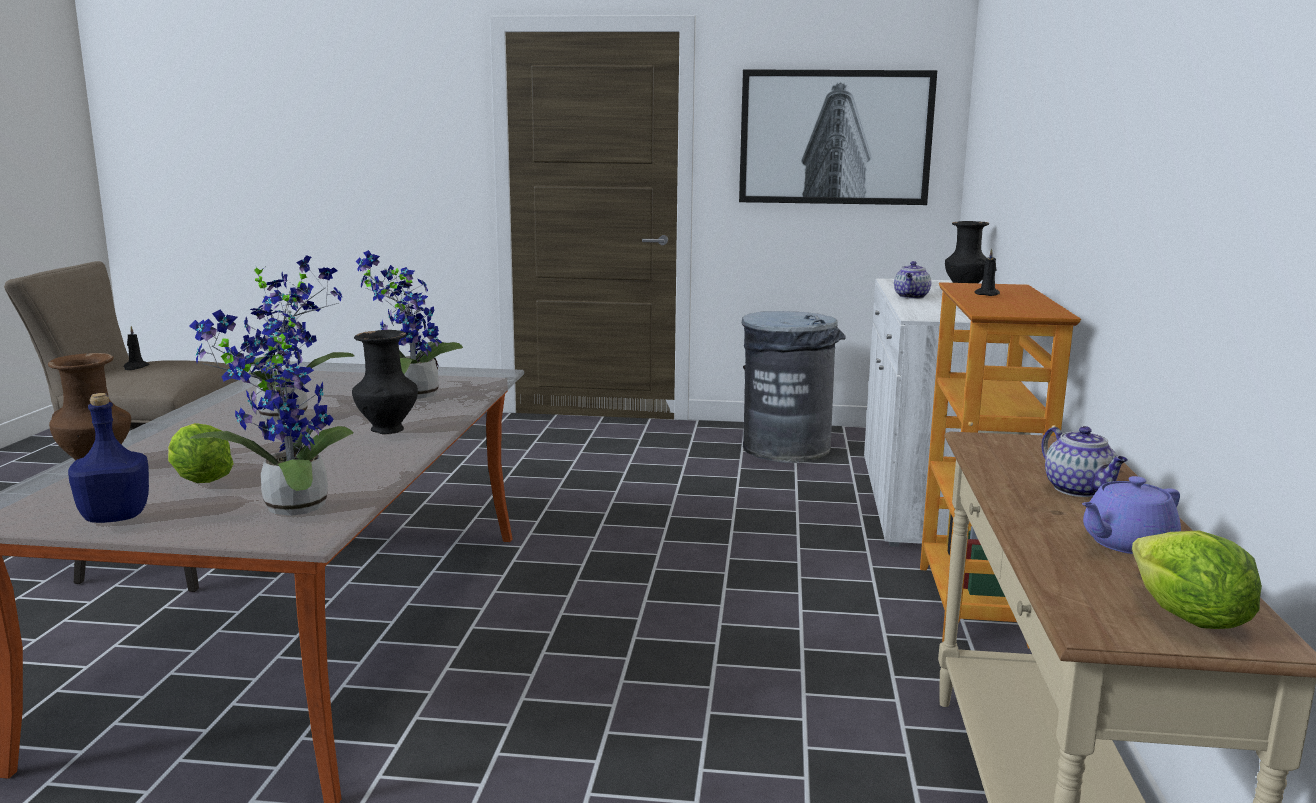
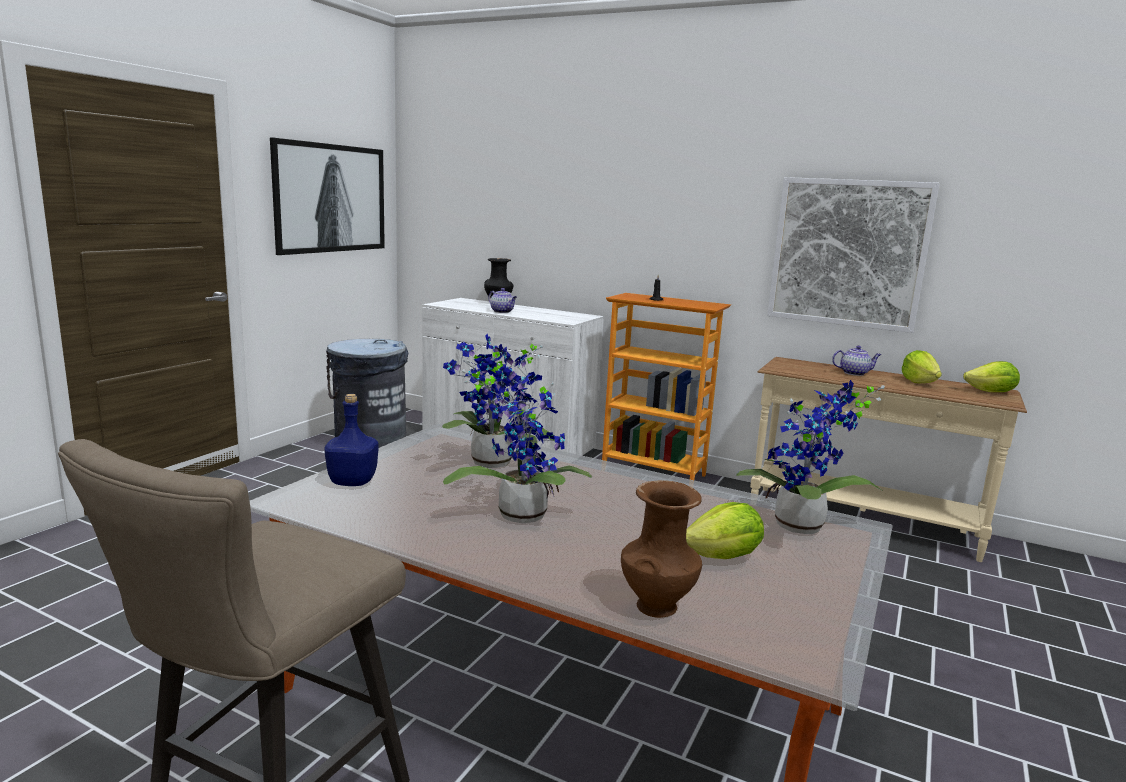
camera: 70 degrees left, 0 degrees up
(114, 517) = (818, 594): blue bottle -> blue bottle (352, 482)
(135, 367) = (268, 563): black candle -> none
(387, 430) = (603, 482): black vase -> none
(1126, 544) = (919, 382): purple teapot -> lettuce
(1192, 217) = (848, 253): none -> picture

